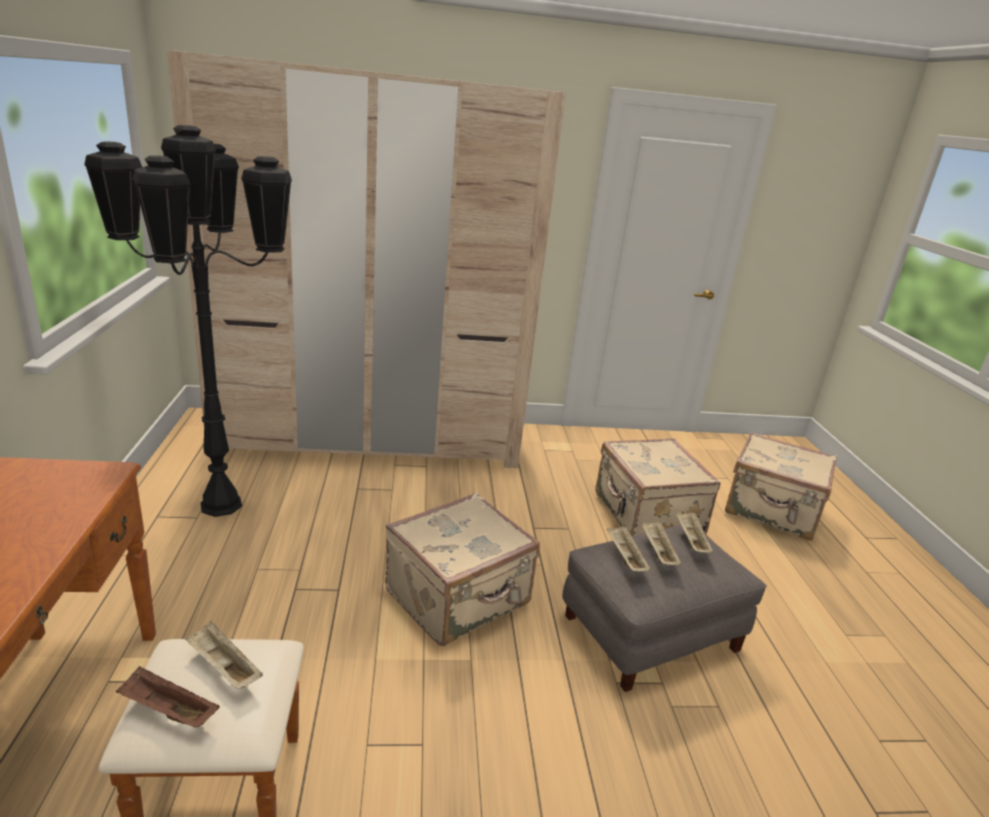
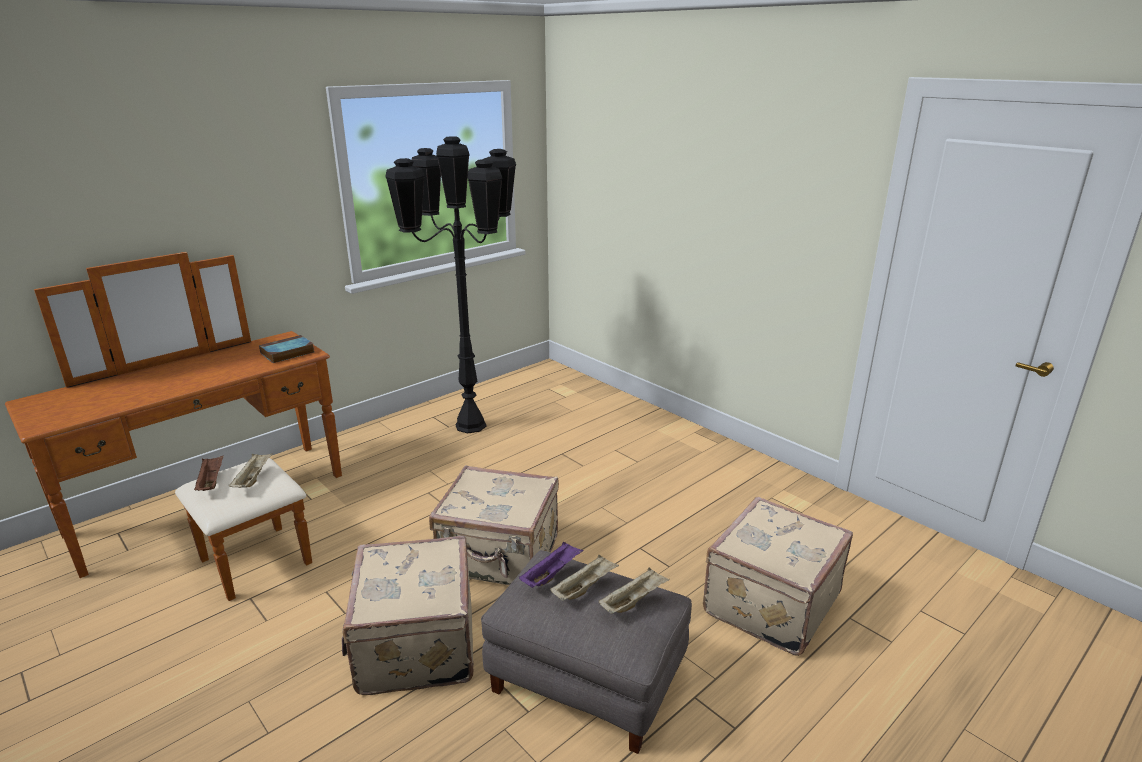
camera: 55 degrees right, 0 degrees up
(68, 484) = (287, 353): none -> book
(371, 439) = (630, 425): beige wardrobe -> none
(625, 558) = (551, 574): beige tray -> purple tray
(772, 511) = (958, 698): beige suitcase -> beige suitcase (414, 645)

